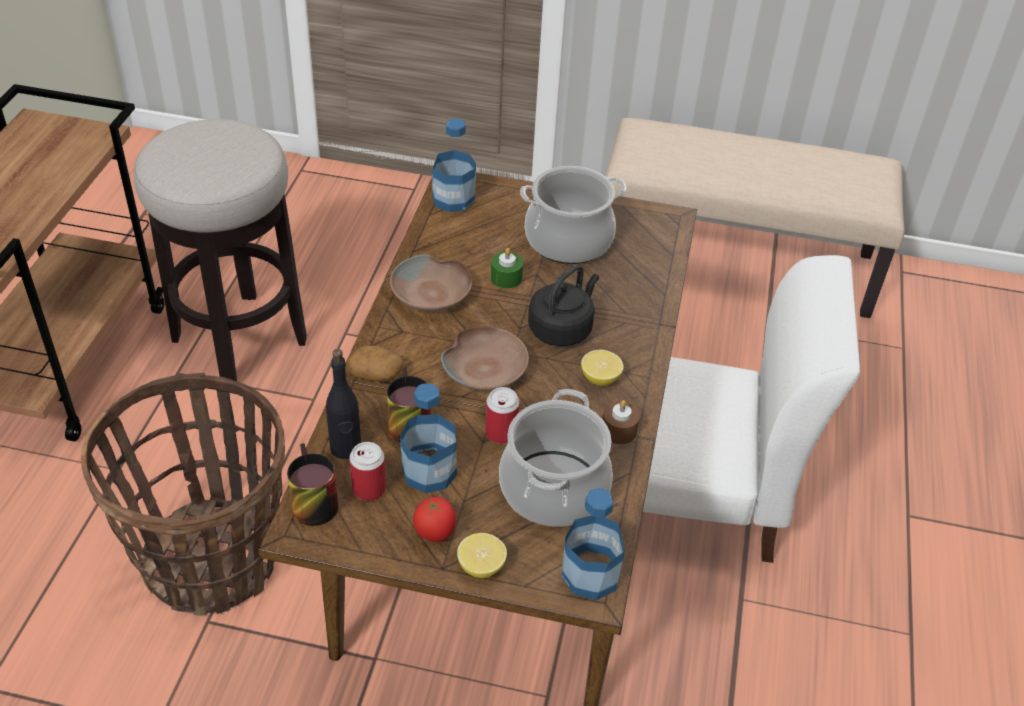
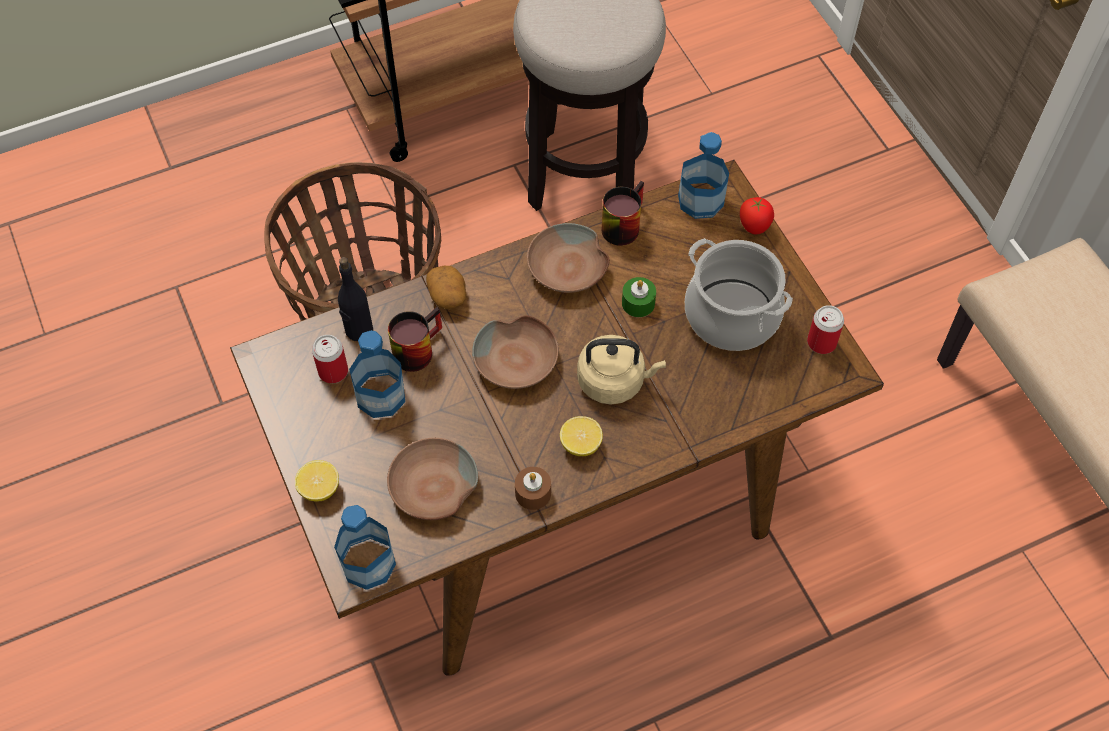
camera: 55 degrees right, 15 degrees up
(309, 501) = (292, 345): mug -> mug (621, 223)
(435, 534) = (325, 440): tomato -> tomato (754, 227)
(501, 433) = (459, 415): can -> can (821, 342)
(554, 489) = (432, 488): cooking pot -> brown bowl
(562, 328) = (614, 381): black kettle -> beige kettle
(693, 494) = (735, 613): white chair -> none

